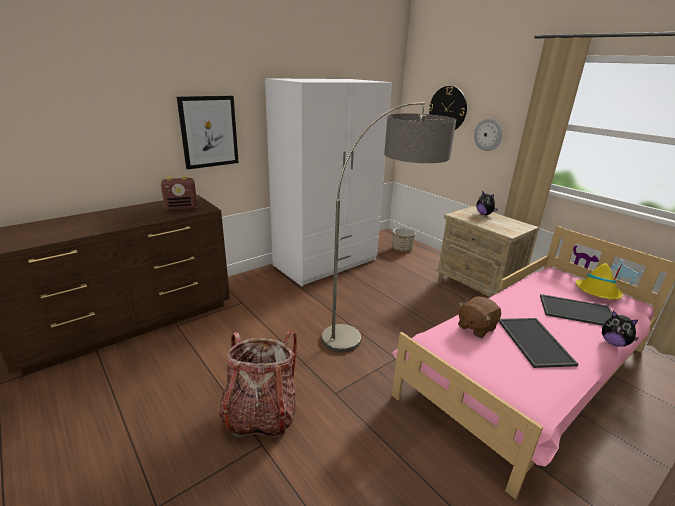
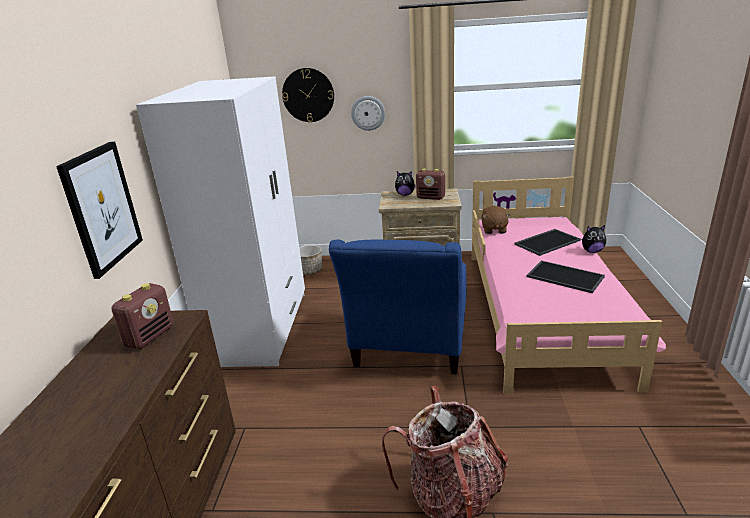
camera: 45 degrees left, 0 degrees up
(379, 326) = (408, 350): floor lamp -> blue armchair
(476, 327) = (524, 290): brown plush toy -> brown plush toy (493, 230)
(499, 224) = (431, 197): none -> radio
(597, 293) = (534, 223): yellow hat -> none

